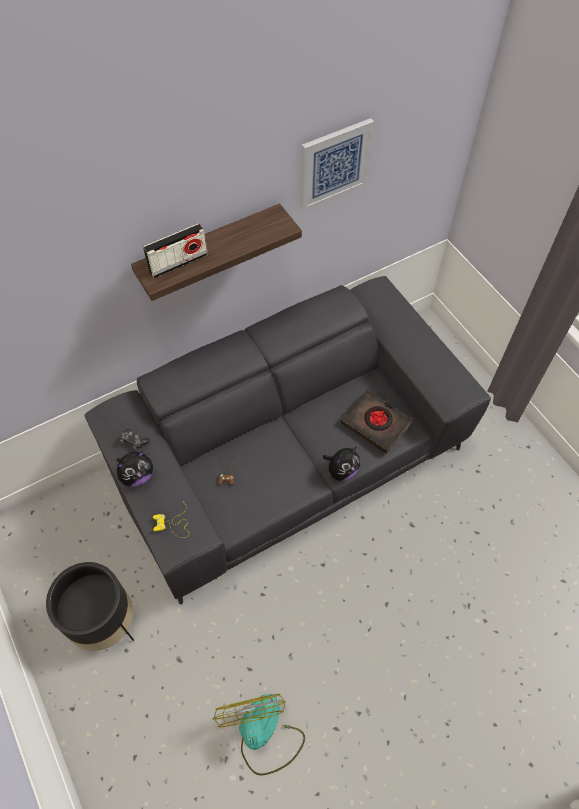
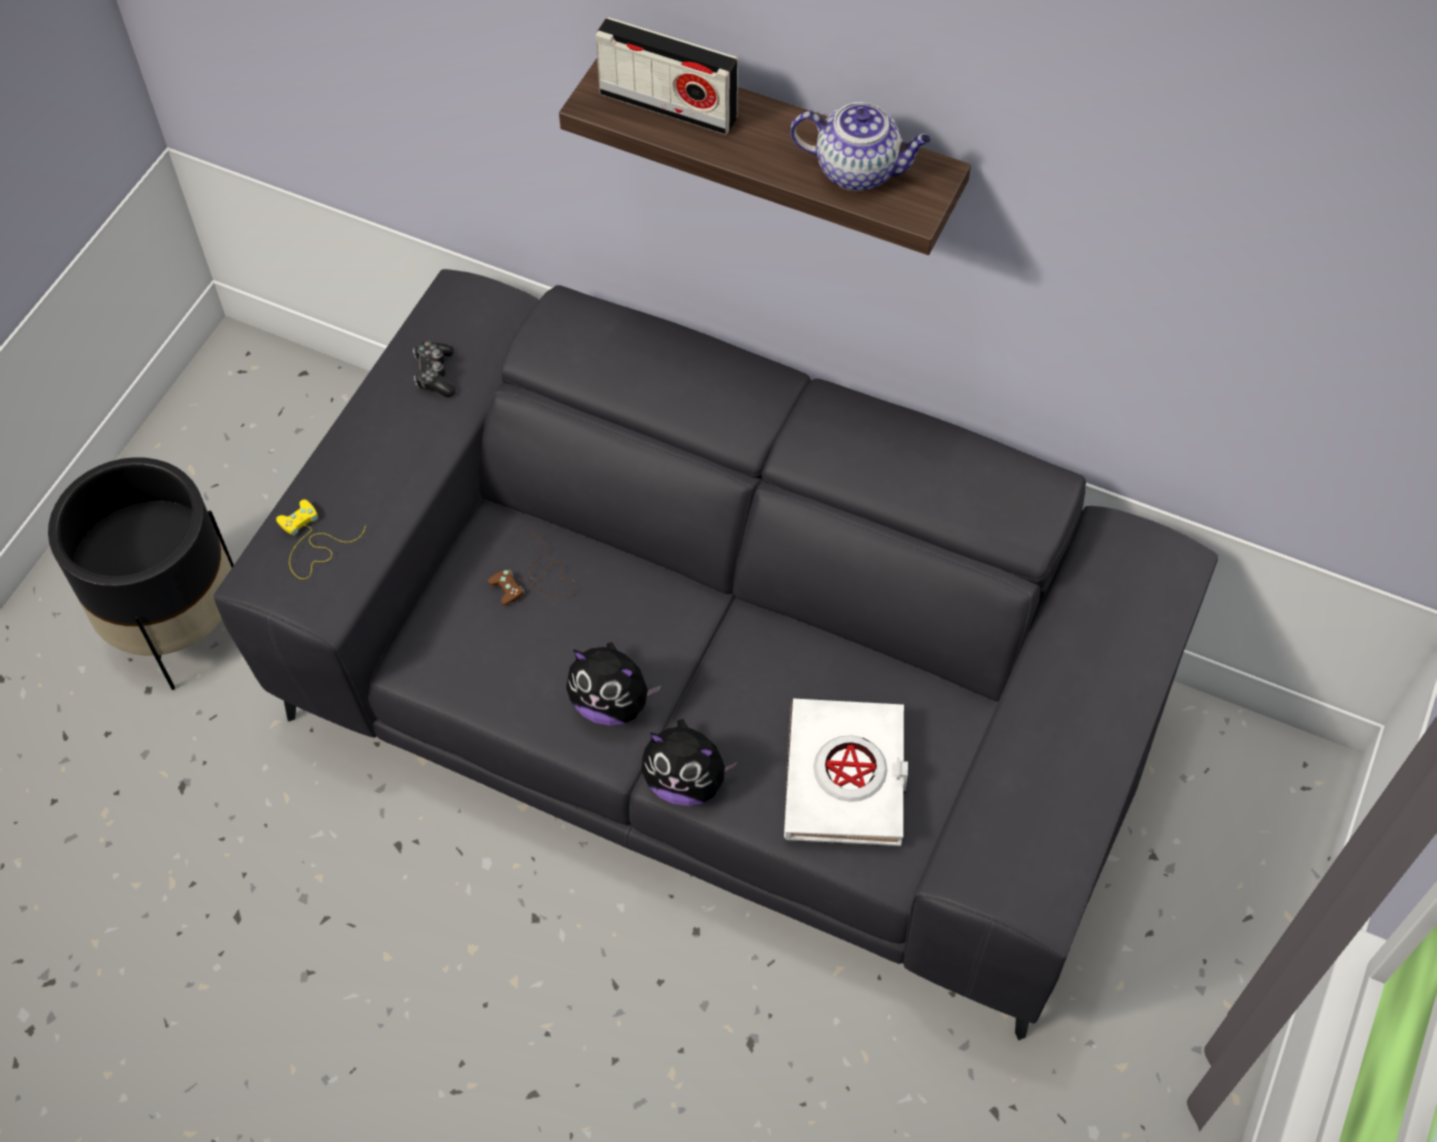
camera: 55 degrees right, 0 degrees up
(137, 476) = (369, 425): plush toy -> plush toy (611, 703)
(256, 230) = (859, 170): none -> teapot
(262, 733) = (130, 1016): fan -> none
(334, 164) = (1134, 175): picture -> none
(376, 423) = (846, 777): black book -> white book

